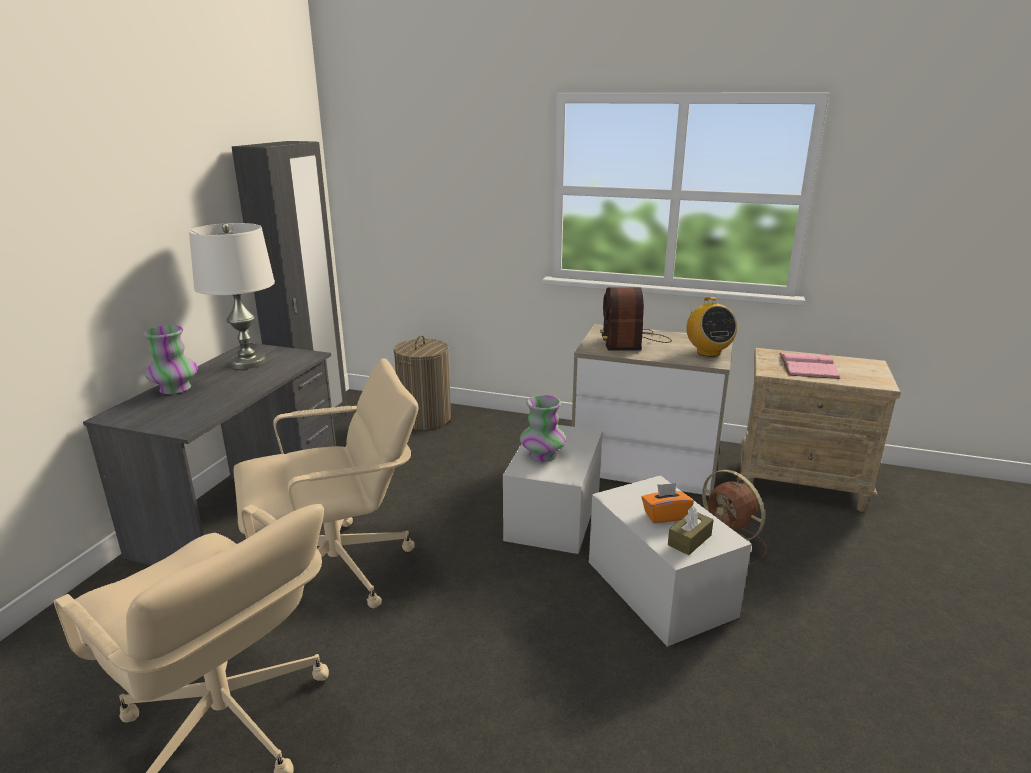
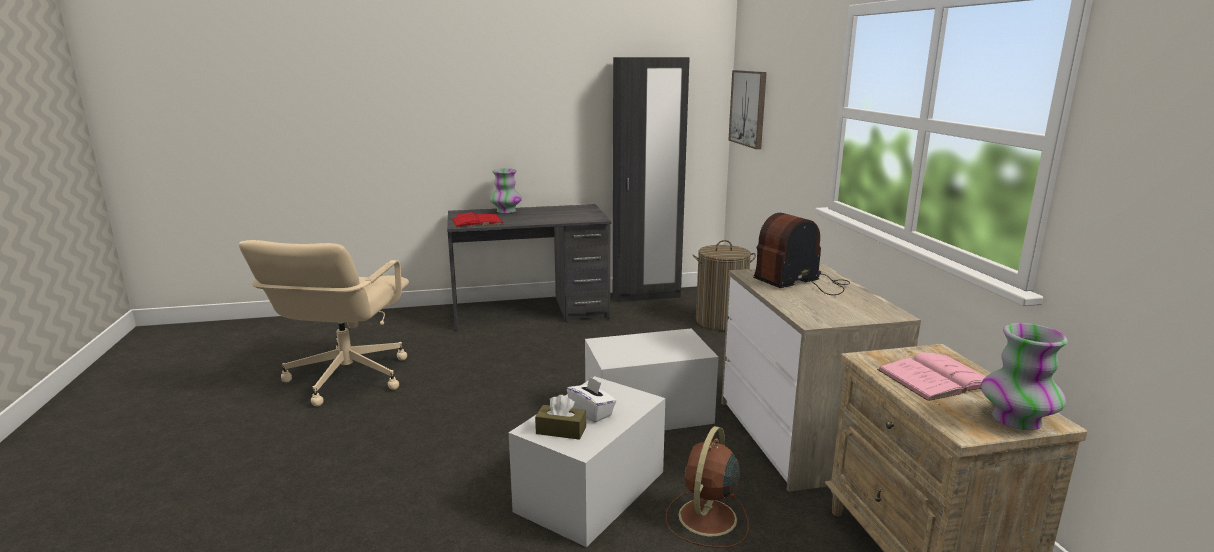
camera: 60 degrees right, 5 degrees down
(189, 414) = (477, 221): none -> red book
(247, 363) = (563, 212): white table lamp -> none
(340, 569) = (496, 359): beige office chair -> none
(375, 193) = (748, 108): none -> picture
(542, 455) = (634, 344): vase -> vase (1016, 419)
(665, 515) = (591, 412): orange tissue box -> white tissue box
(708, 352) = (838, 315): radio -> none

